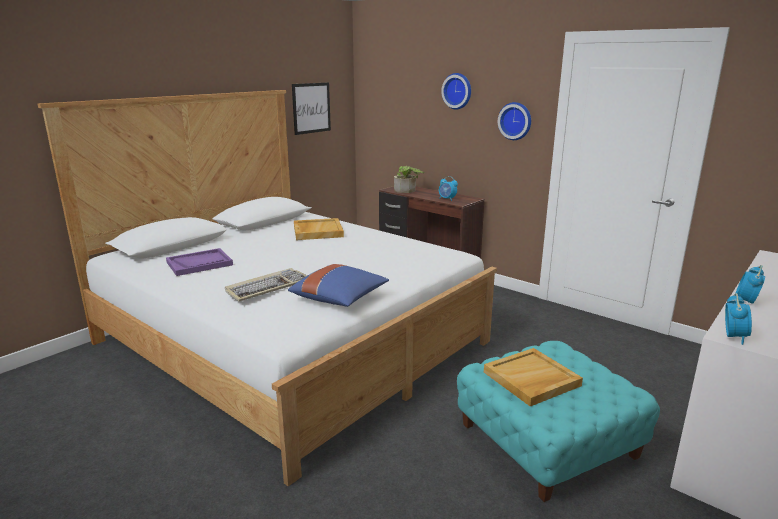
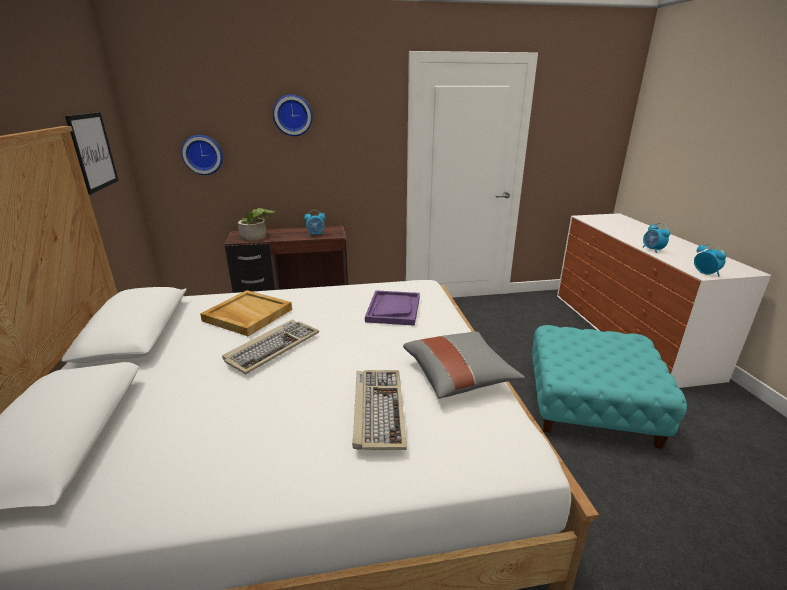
camera: 50 degrees left, 5 degrees up
(199, 263) = (196, 437): purple tray -> purple tray (393, 309)
(293, 248) = (273, 347): none -> keyboard
(340, 299) = (459, 377): blue pillow -> grey pillow
(515, 121) = (366, 142): wall clock -> wall clock (203, 154)
(531, 379) = (594, 363): beige tray -> none

